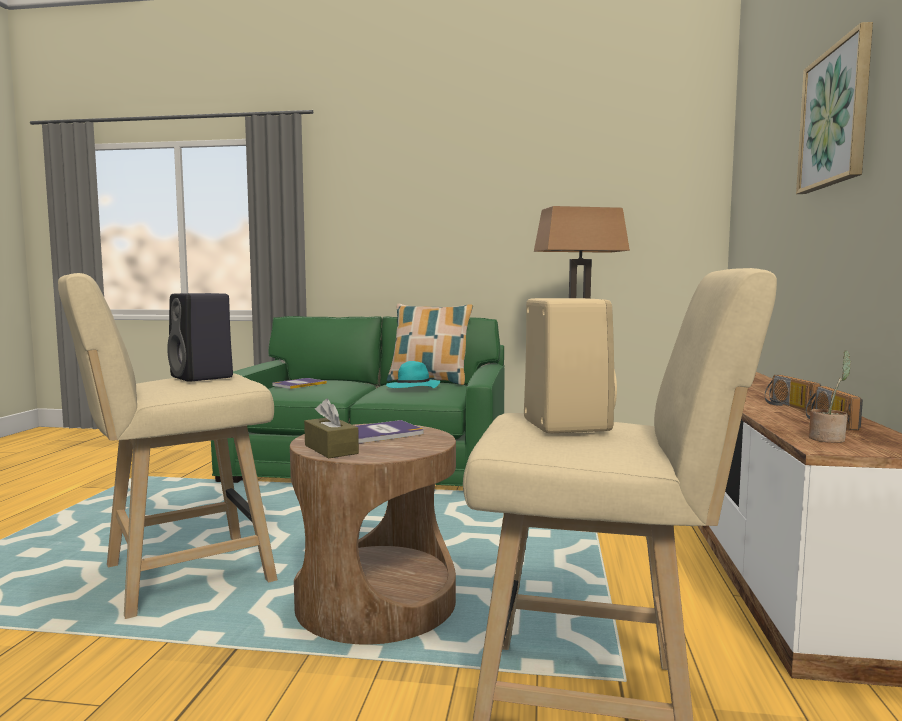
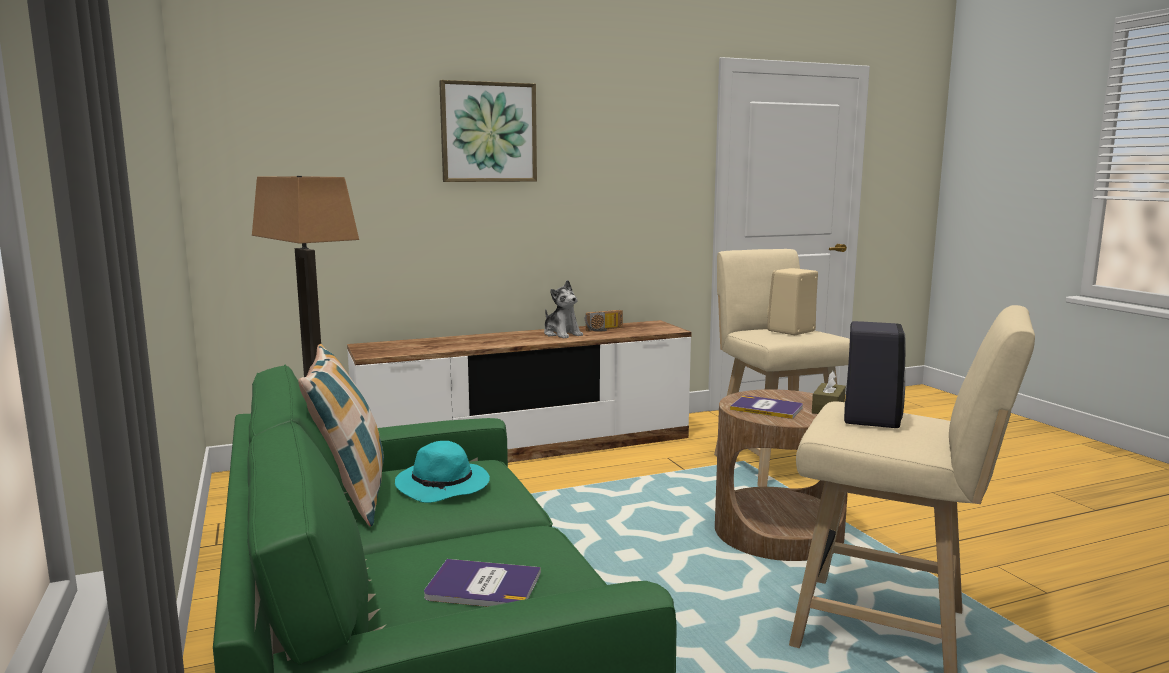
camera: 120 degrees left, 5 degrees up
(787, 406) = (562, 334): radio -> plush toy
(828, 439) = (651, 329): potted plant -> none

